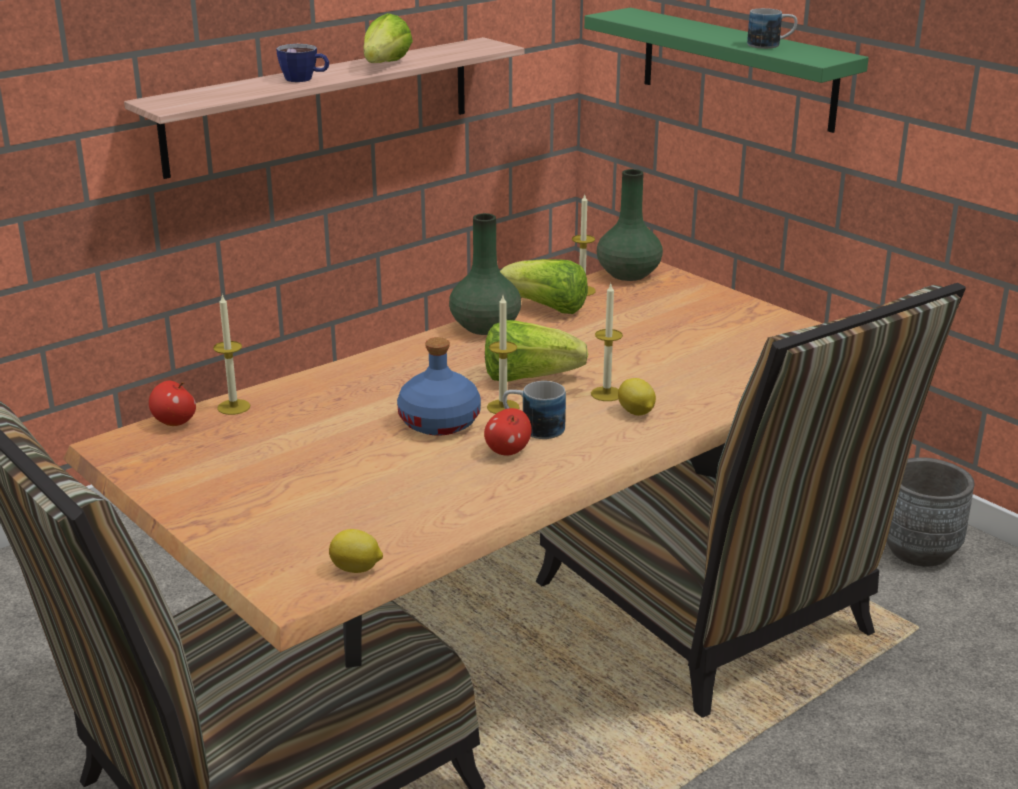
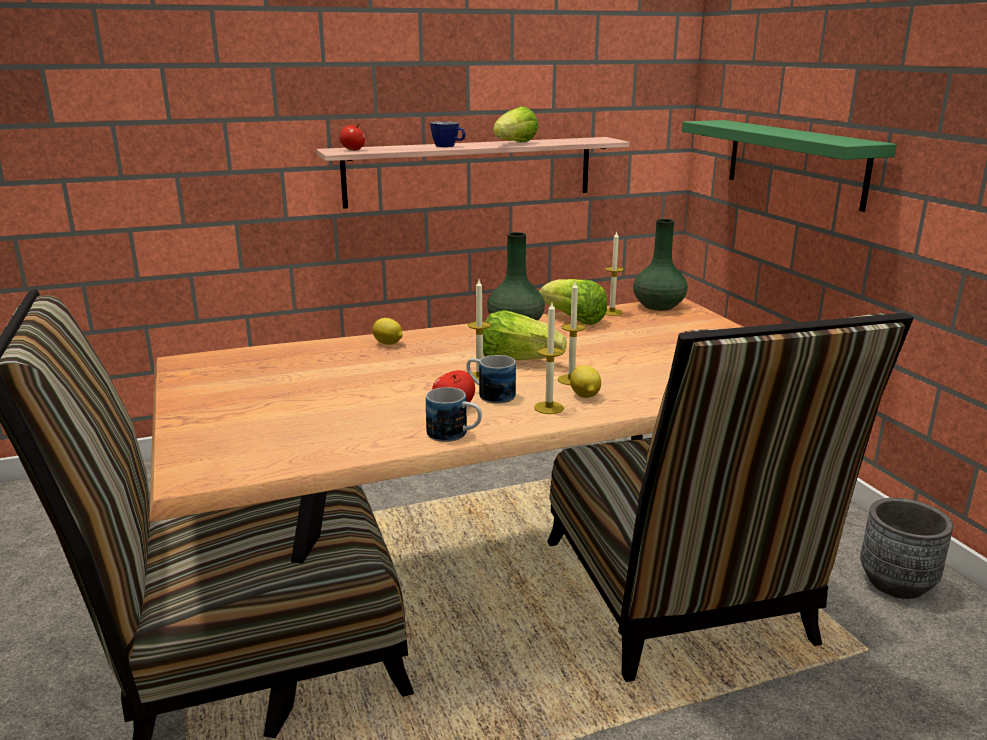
camera: 20 degrees right, 5 degrees down
(174, 422) = (237, 354): apple -> apple (353, 150)
(233, 407) = (286, 350): candle -> candle (549, 408)
(357, 569) = (253, 469): lemon -> lemon (388, 344)
(440, 422) = (421, 380): blue bottle -> none
(771, 45) = (814, 136): mug -> mug (455, 435)

